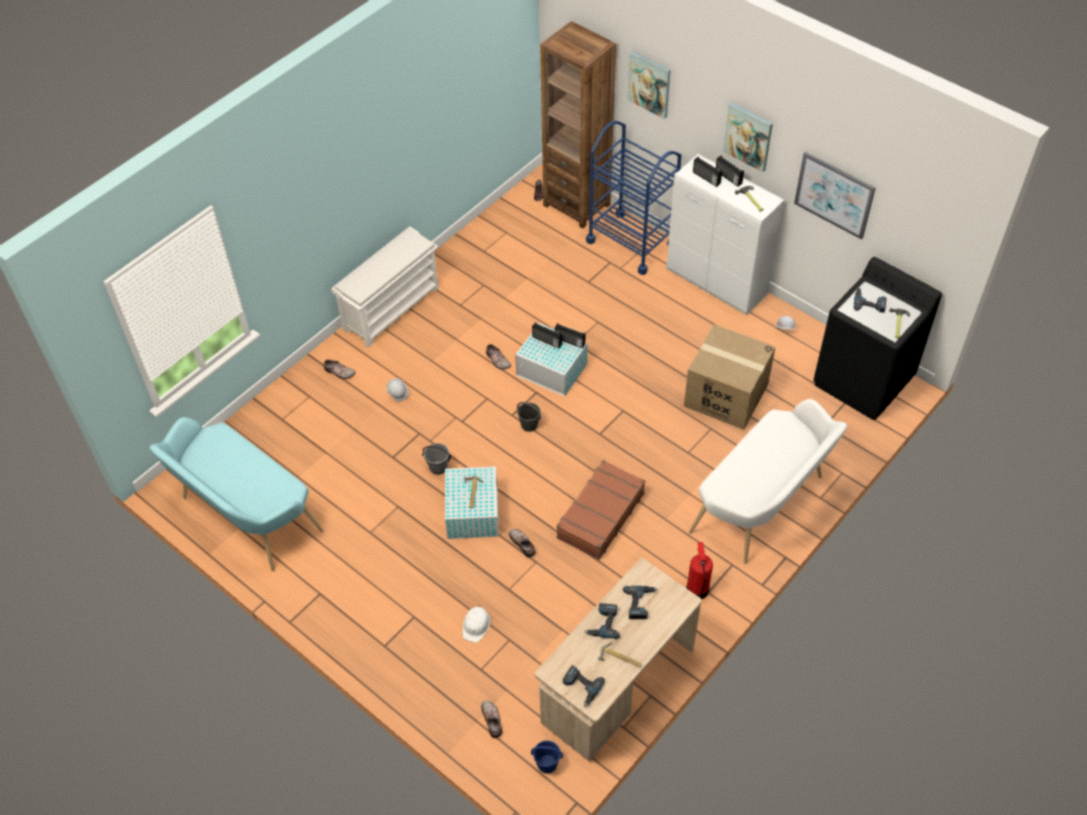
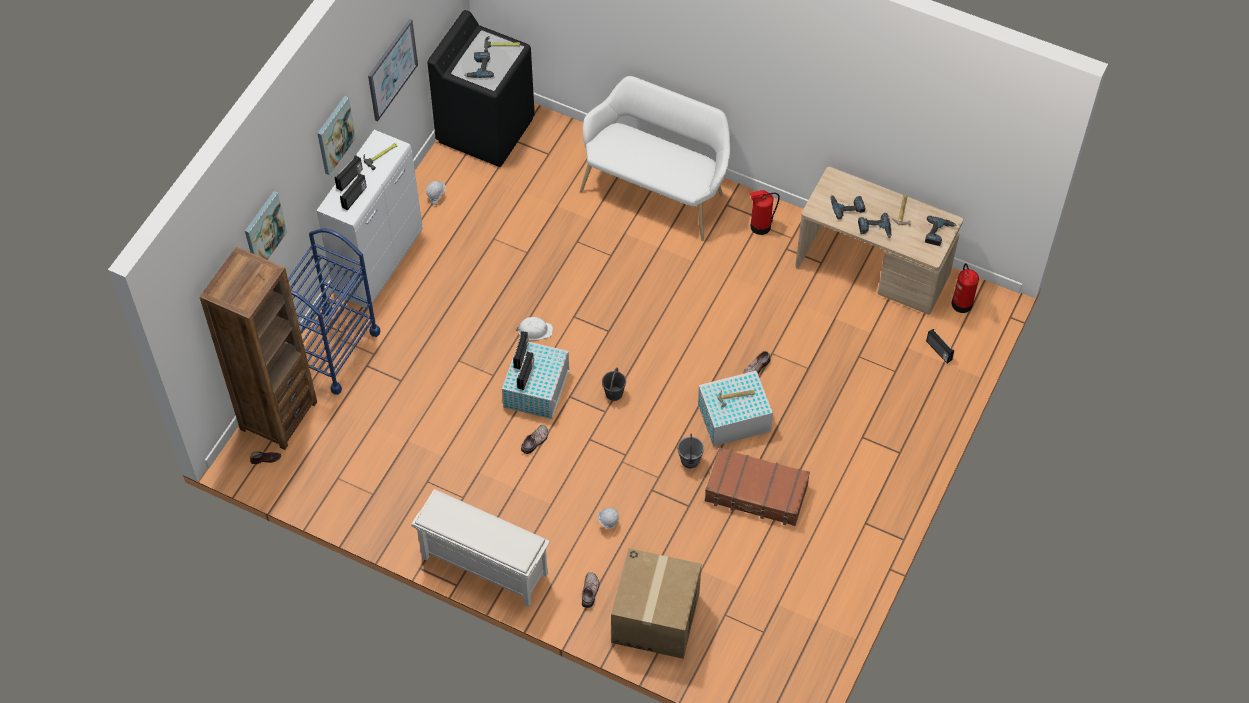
camera: 105 degrees left, 5 degrees up
(245, 517) = (803, 620): turquoise bench -> none
(476, 625) = (853, 385): white hard hat -> white hard hat (534, 330)
(493, 720) = (938, 351): shoe -> radio
(546, 764) = (962, 304): blue bucket -> fire extinguisher
(600, 515) = (705, 312): brown suitcase -> brown suitcase (756, 493)
(725, 395) = (531, 235): cardboard box -> cardboard box (655, 618)

